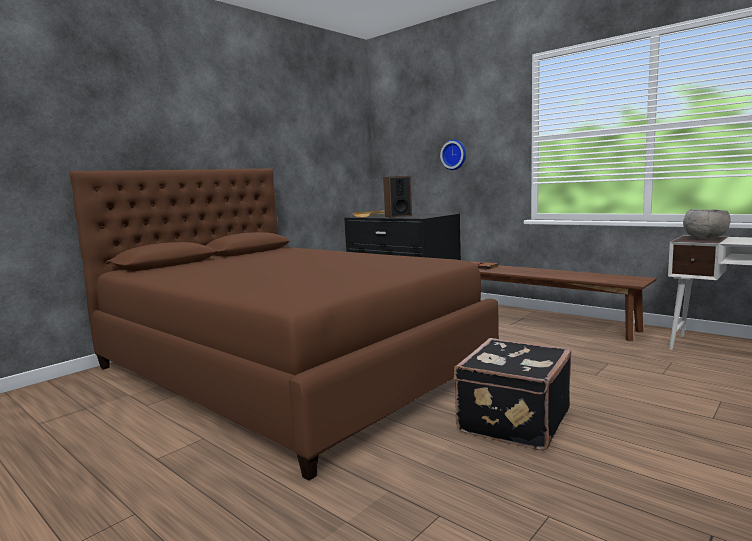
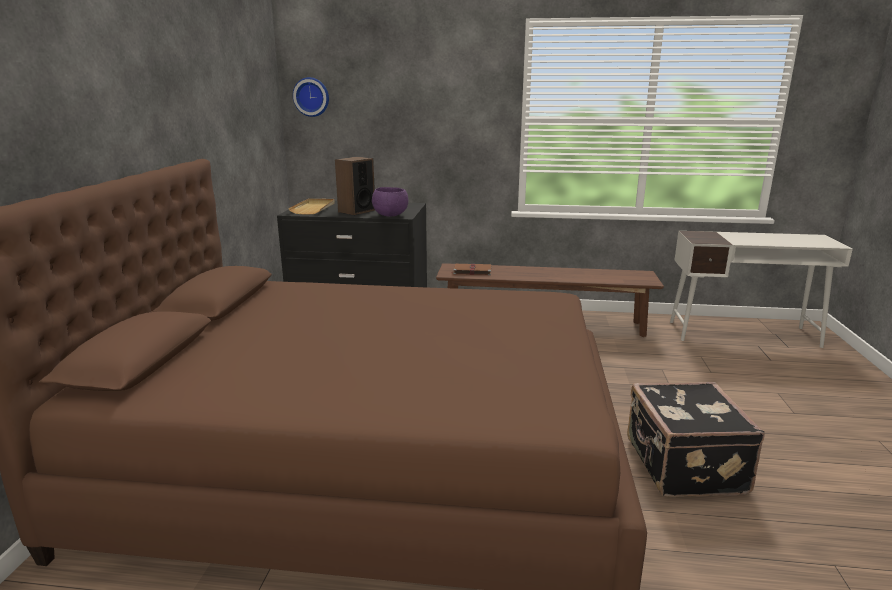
camera: 35 degrees left, 10 degrees up
(413, 217) = (390, 215): none -> purple bowl
(454, 155) = (418, 129): wall clock -> wall clock (312, 97)
(705, 238) = (708, 236): grey bowl -> none

